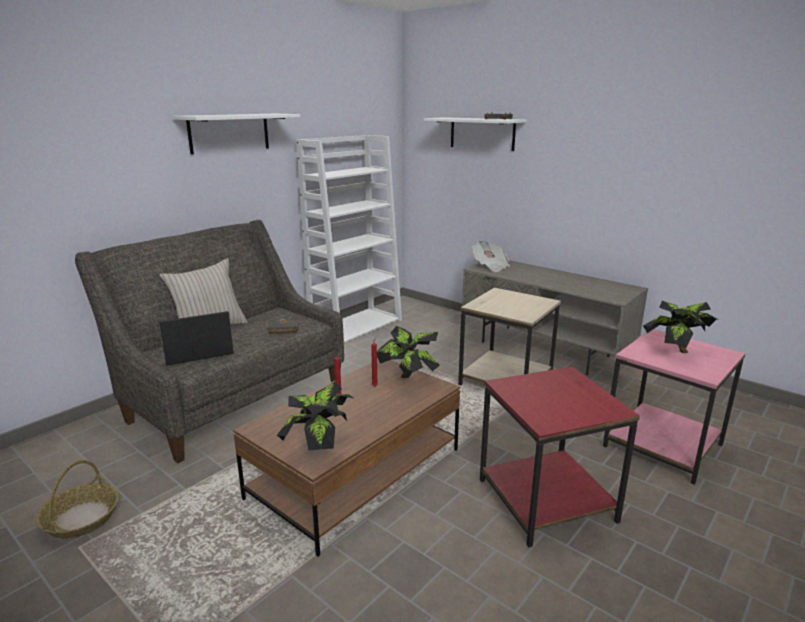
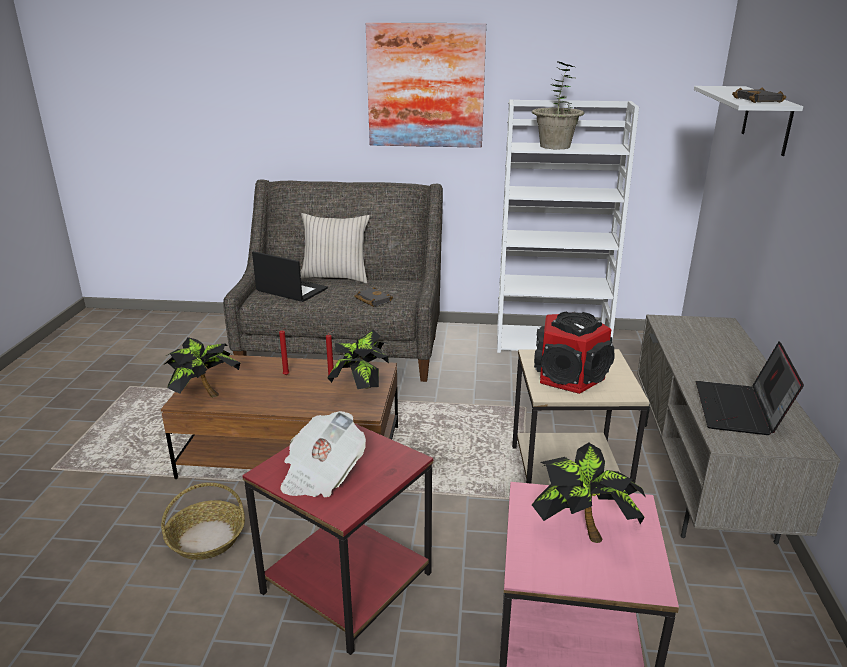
camera: 55 degrees right, 5 degrees up
(81, 518) = (156, 372): basket -> basket (207, 538)
(229, 133) = (425, 86): white shelf -> picture
(339, 172) = (555, 146): none -> potted plant
(490, 266) = (689, 325): newspaper -> newspaper (321, 474)
(512, 306) = (569, 376): none -> speaker
(590, 287) = (740, 410): none -> laptop

